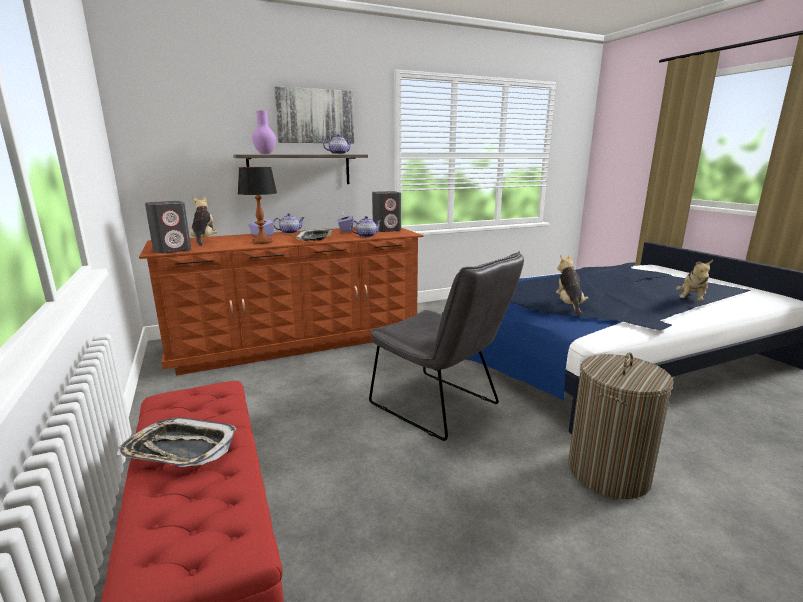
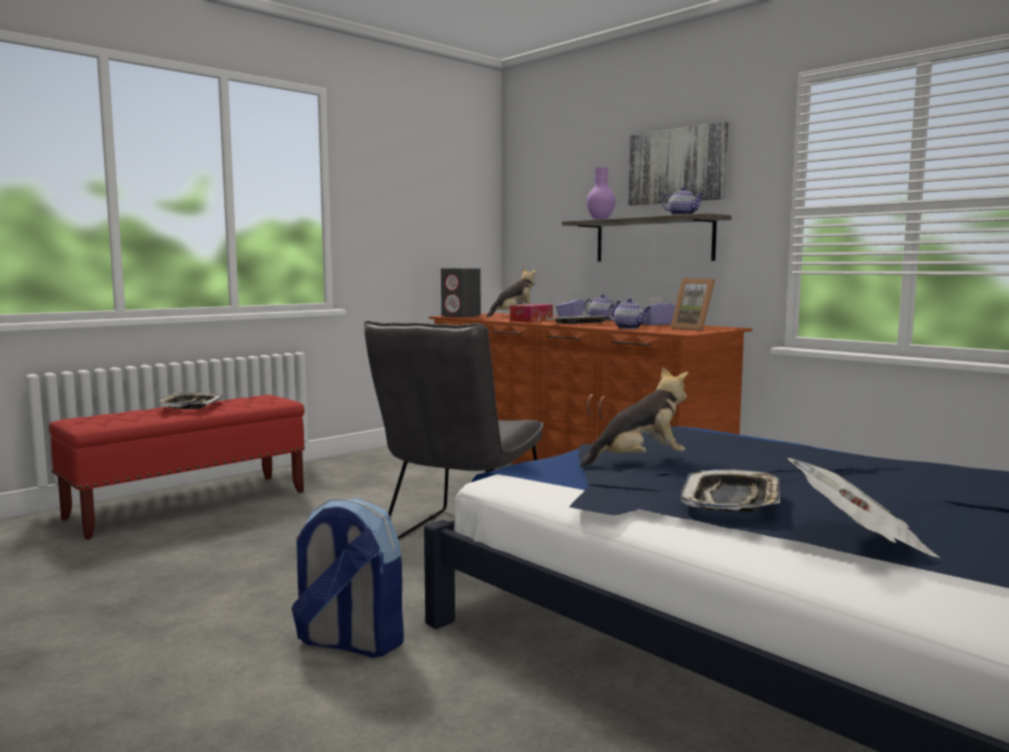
camera: 70 degrees right, 10 degrees down
(262, 242) = (531, 320): table lamp -> tissue box
(387, 230) = (694, 328): grey speaker -> picture frame
(608, 472) = (349, 642): laundry basket -> backpack
(646, 304) = (732, 500): none -> tray
(691, 300) = (860, 542): plush toy -> newspaper

